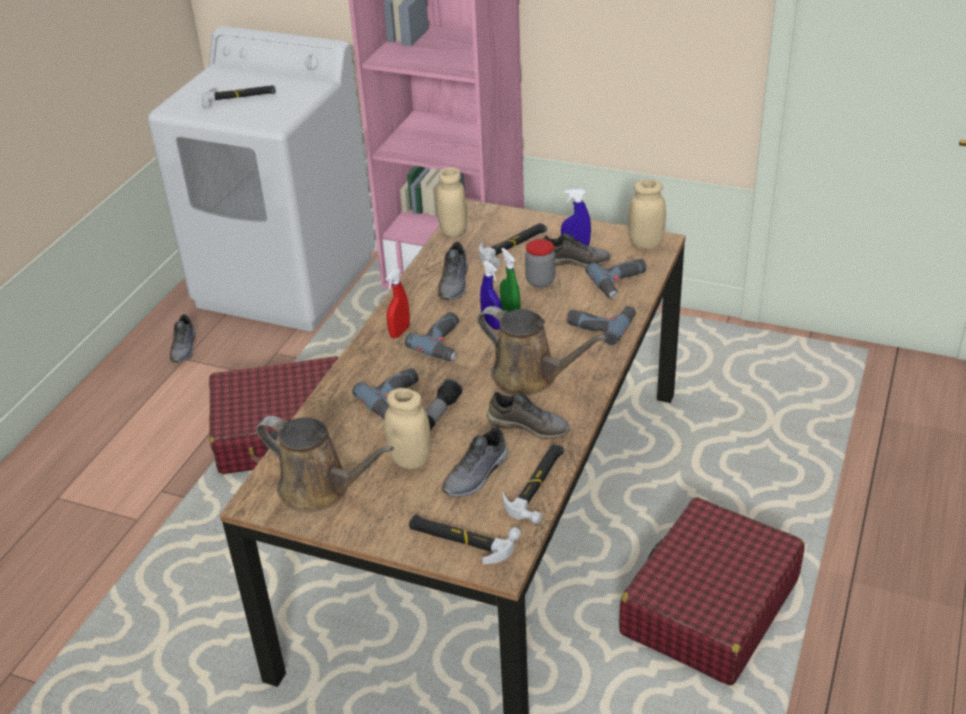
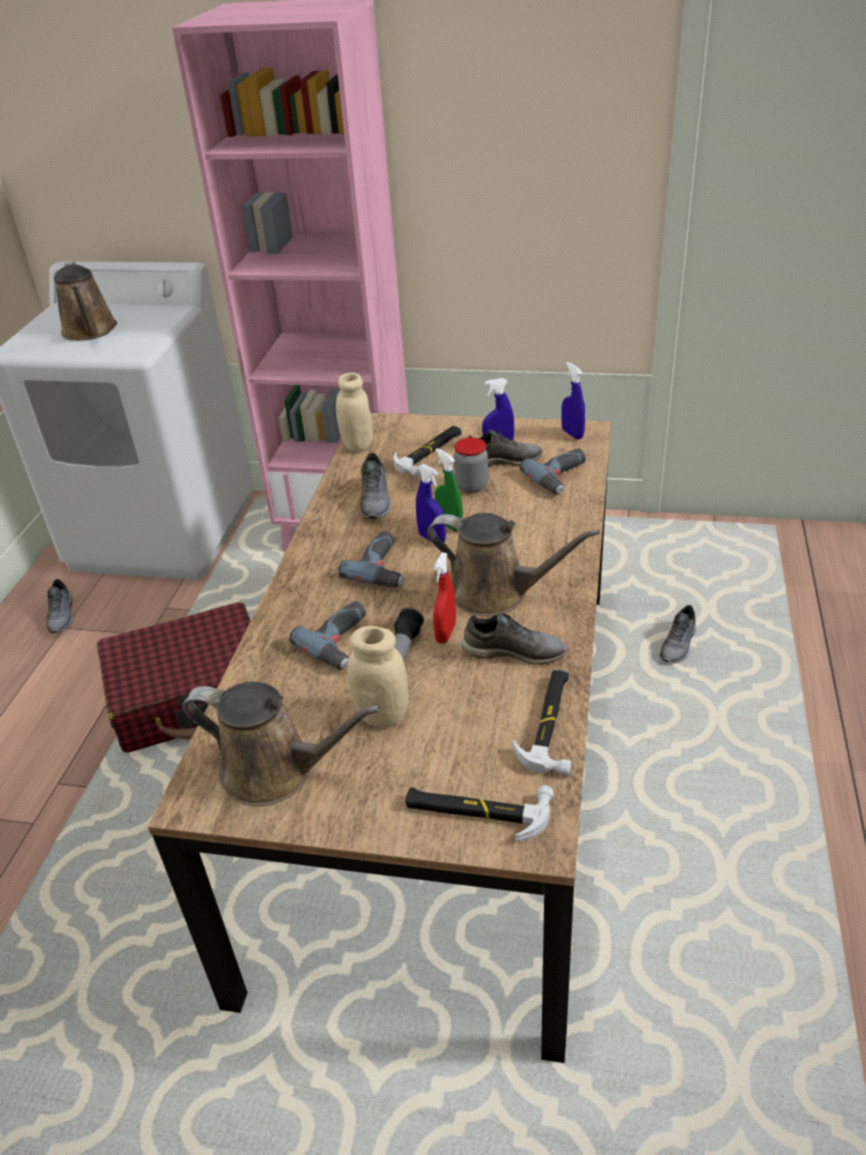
camera: 10 degrees left, 0 degrees up
(239, 97) = (90, 331): hammer -> brown watering can
(399, 332) = (327, 561): red spray bottle -> red spray bottle (445, 633)
(477, 475) = (471, 722): grey shoe -> grey shoe (679, 645)
(601, 324) = (556, 524): power drill -> none
(645, 243) = (572, 434): beige jar -> blue spray bottle
(709, 607) = (713, 824): red suitcase -> none

